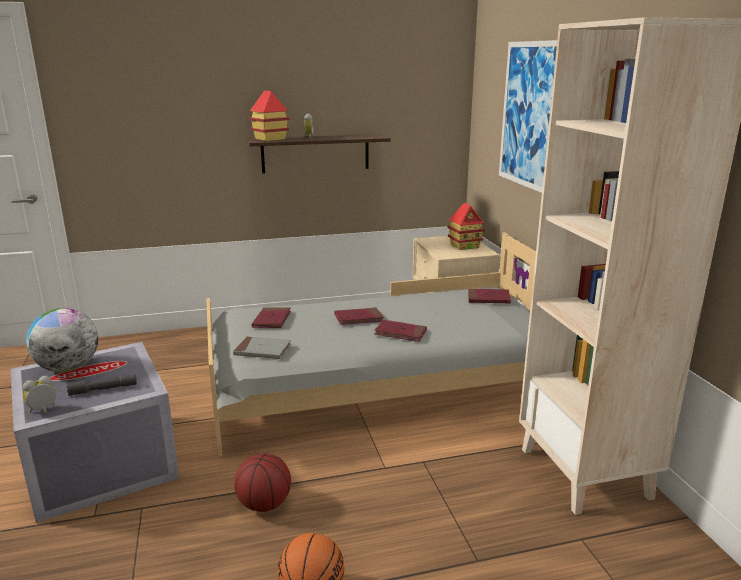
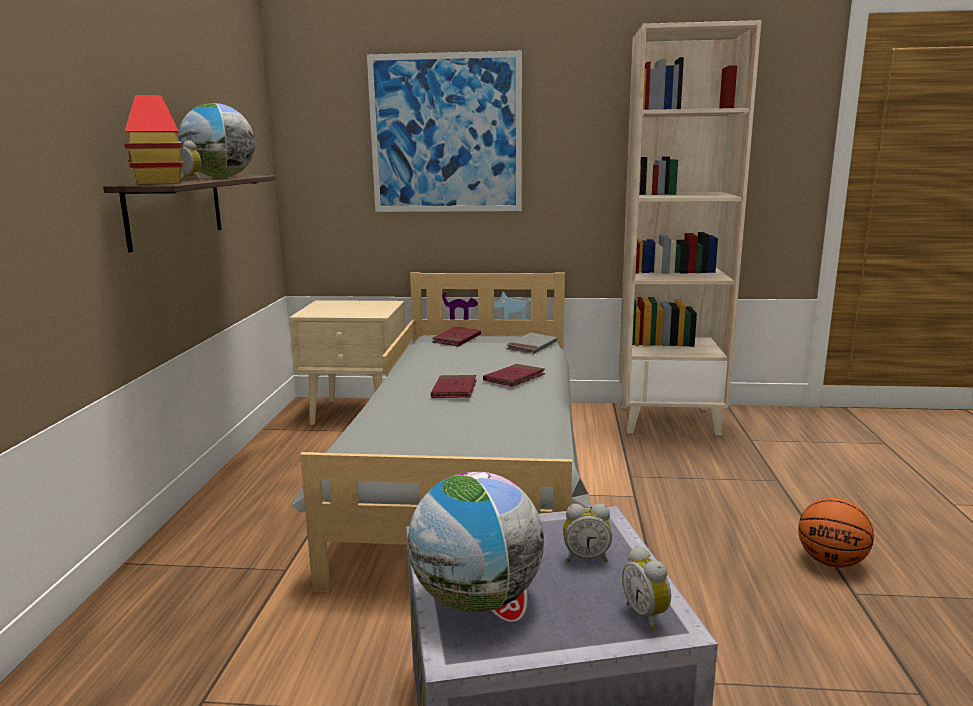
camera: 70 degrees left, 5 degrees down
(103, 389) = (586, 557): grey flashlight -> alarm clock
(262, 350) = (508, 444): grey book -> grey book (532, 346)
(265, 504) = (685, 575): basketball -> none
(272, 320) = (408, 432): red book -> none
(342, 136) = (221, 177): none -> globe
(465, 246) = (357, 306): toy house -> none

